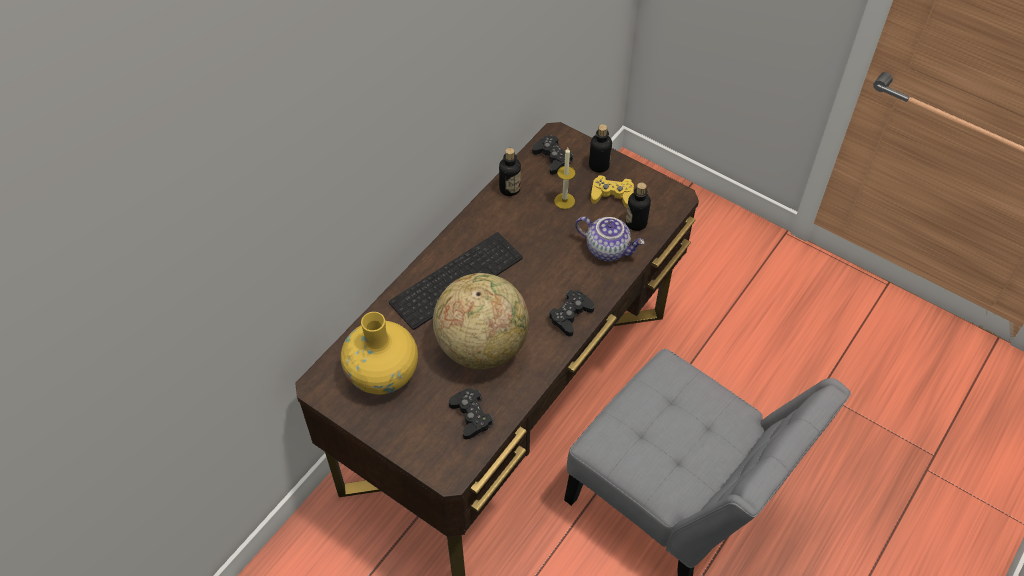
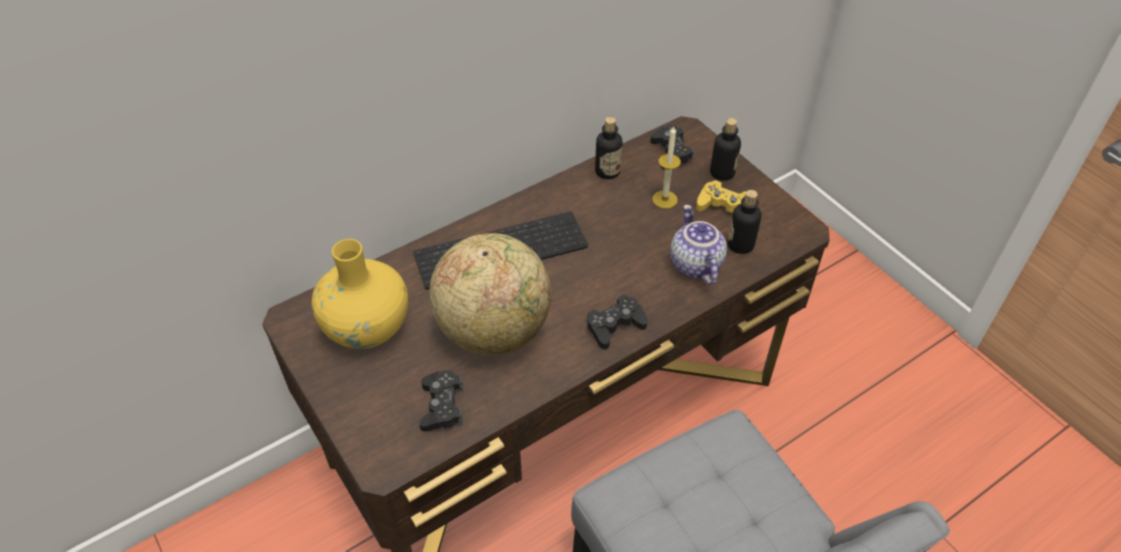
camera: 20 degrees right, 5 degrees down
(608, 249) = (694, 264): teapot -> teapot turned 150 degrees counterclockwise

